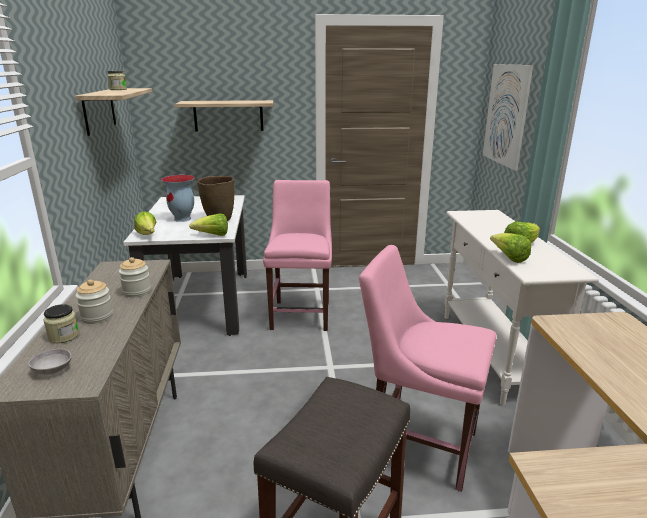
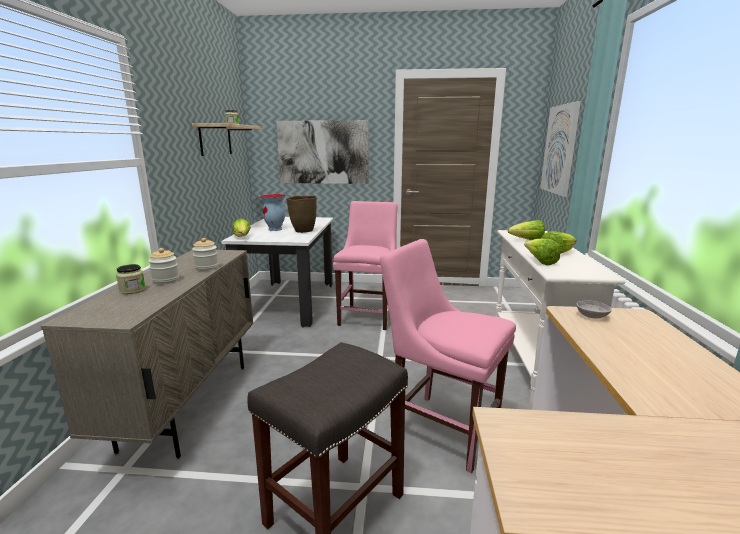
camera: 10 degrees right, 5 degrees down
(53, 370) = (109, 310): grey bowl -> grey bowl (592, 316)
(213, 235) = (292, 240): lettuce -> lettuce (527, 241)
(228, 116) = (323, 152): shelf -> picture

